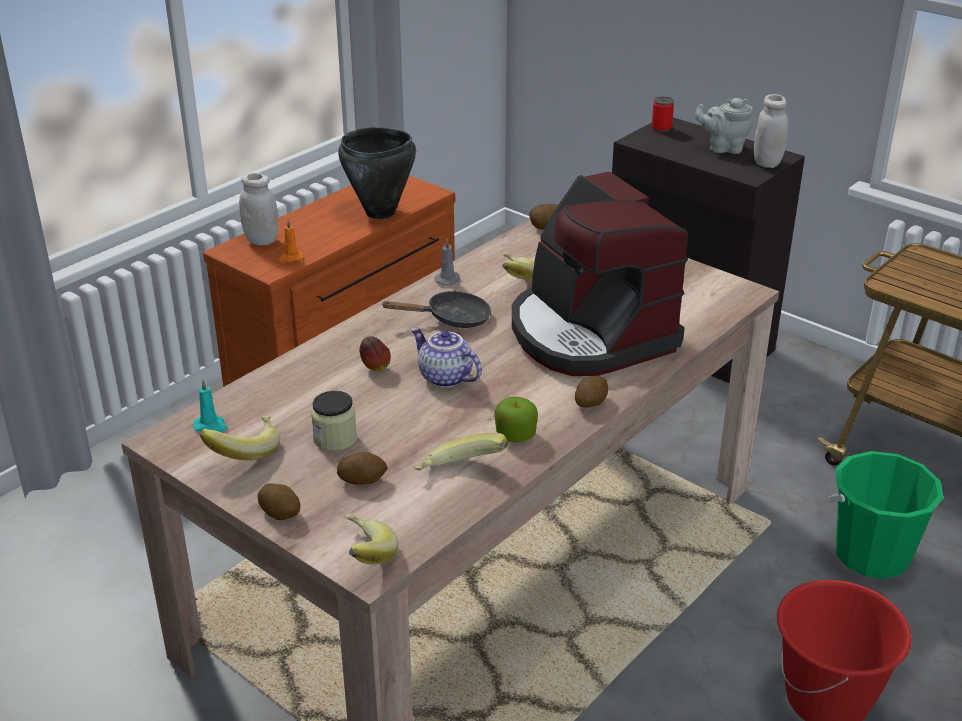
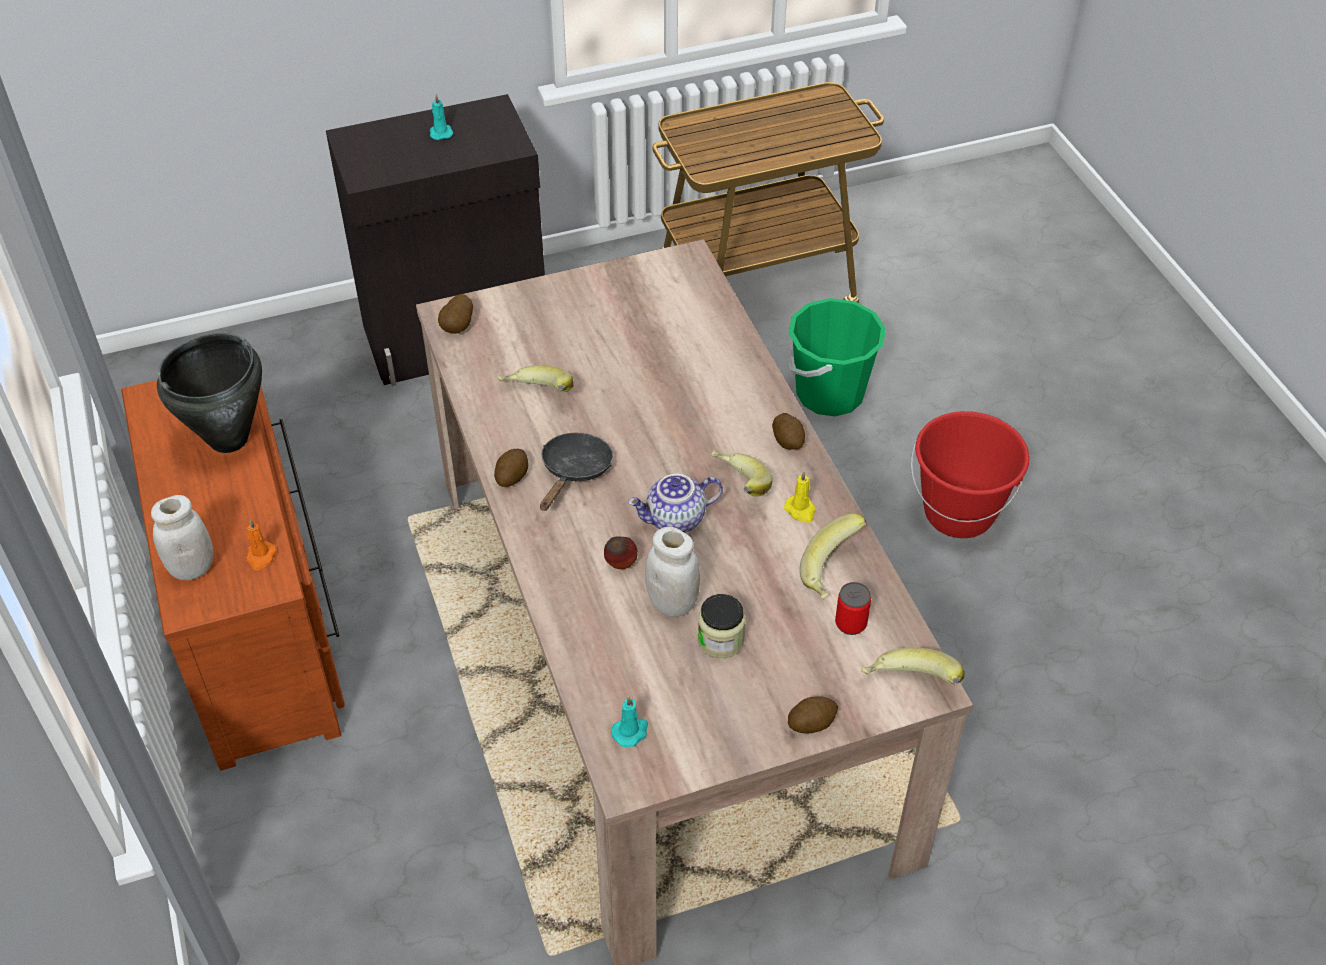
camera: 60 degrees left, 15 degrees up
(244, 451) = (693, 718): banana -> banana (737, 487)
(362, 479) = (798, 644): potato -> potato (512, 476)
(448, 279) = (496, 442): grey candle -> none
(515, 434) = (801, 510): apple -> yellow candle
(590, 333) = (677, 388): coffee machine -> none
(661, 128) = (354, 148): can -> can (850, 623)
(723, 148) = (440, 132): grey teapot -> turquoise candle
(767, 163) = (499, 123): white jar -> white jar (672, 603)

